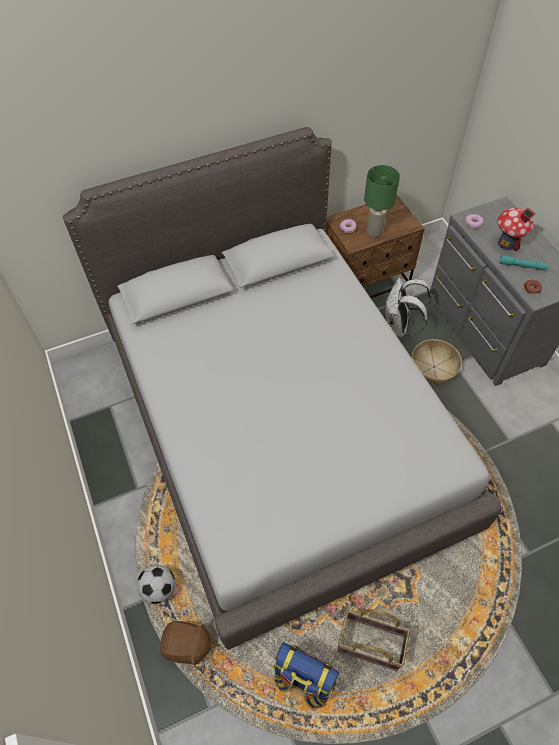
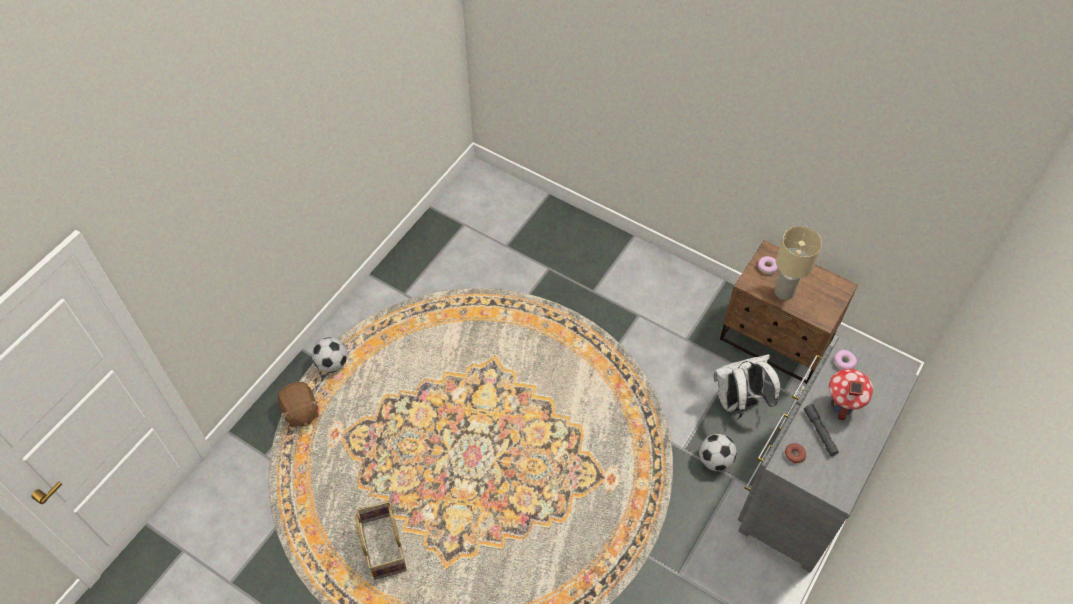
camera: 55 degrees right, 0 degrees up
(281, 430) = (537, 366): grey bed -> none
(303, 679) = (325, 511): backpack -> none
(374, 231) = (784, 292): green table lamp -> beige table lamp
(433, 366) = (715, 460): basket -> football
(521, 266) = (820, 432): turquoise flashlight -> grey flashlight

